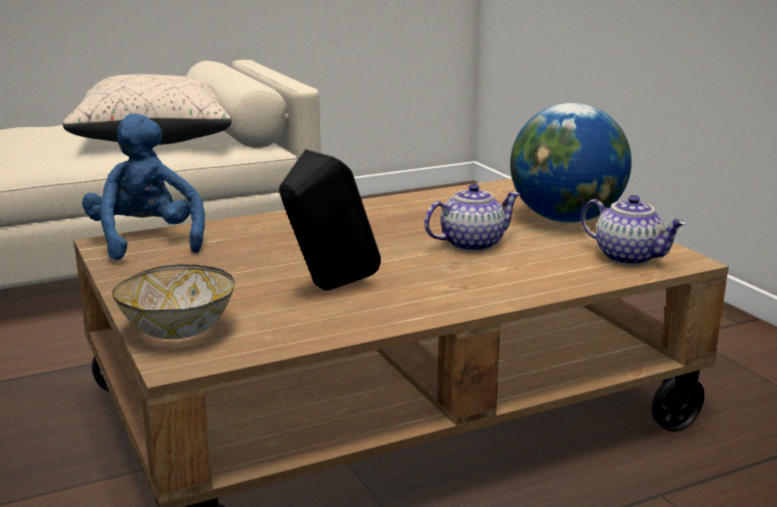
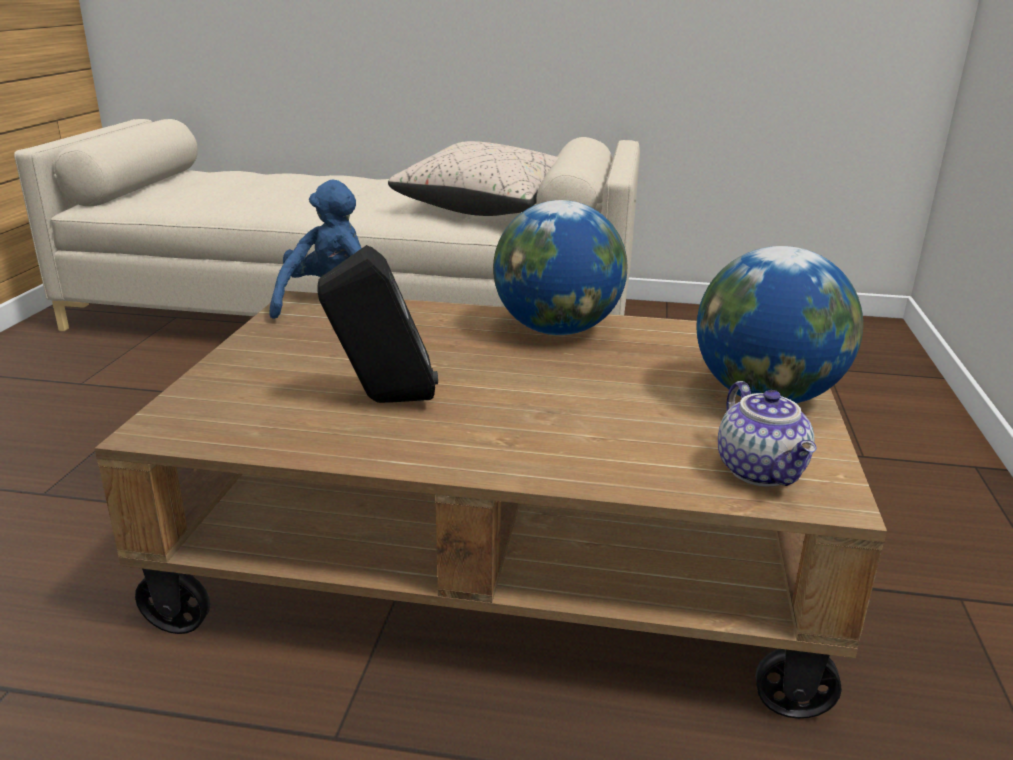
camera: 35 degrees right, 5 degrees up
(179, 330) = (205, 401): bowl -> none
(367, 214) = (557, 330): none -> globe
(471, 244) = (603, 395): teapot -> none

